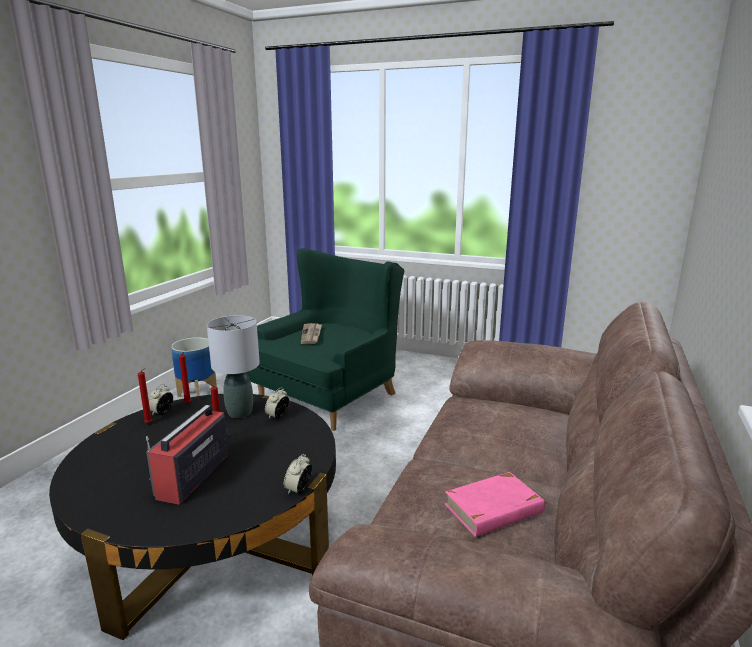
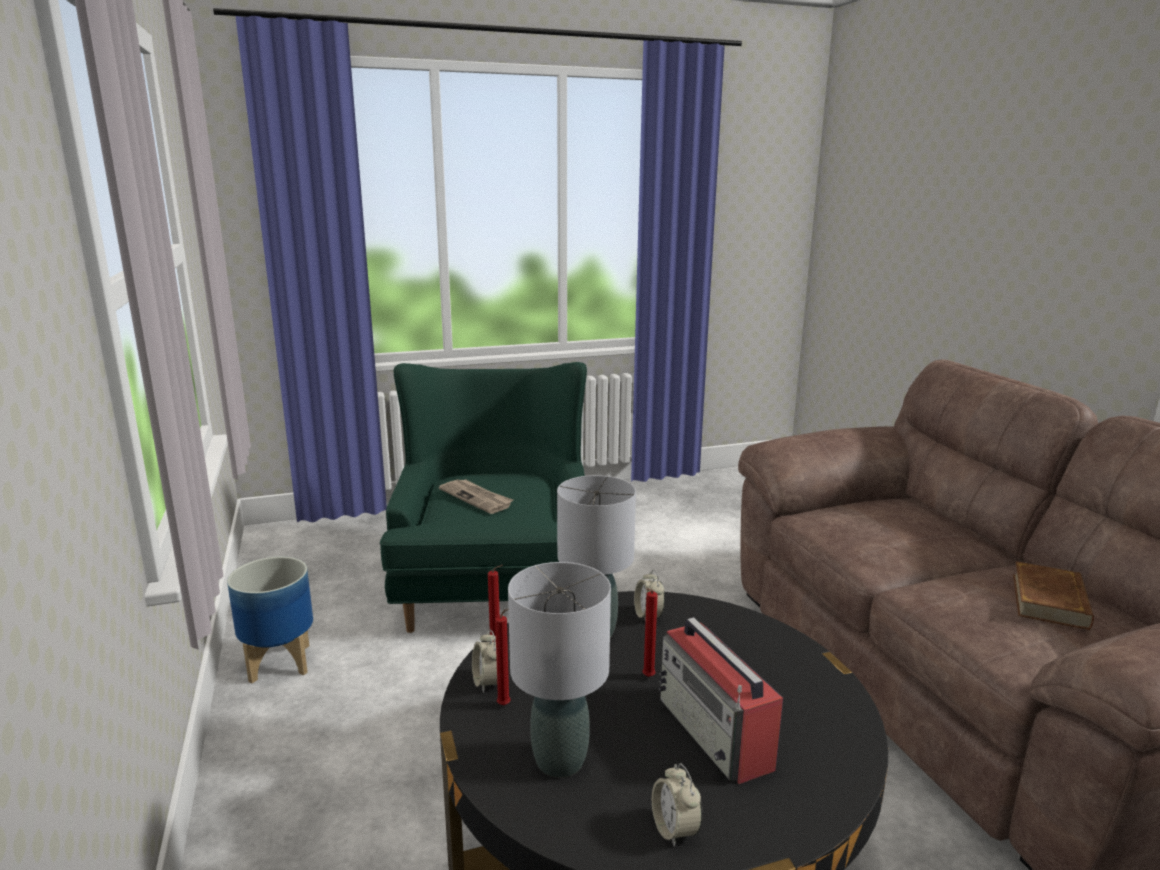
camera: 40 degrees left, 0 degrees up
(122, 452) = (560, 760): none -> grey table lamp
(298, 489) = (844, 681): alarm clock -> alarm clock (675, 829)
(494, 509) = (1050, 601): pink book -> brown book

